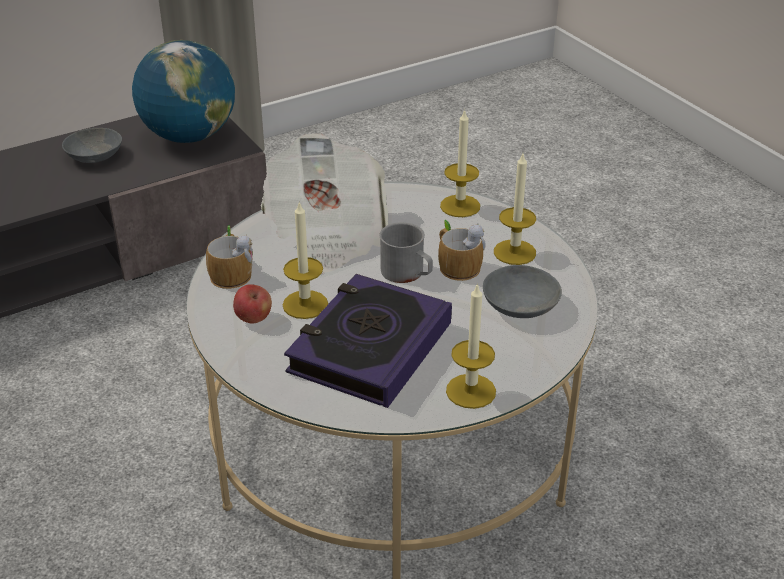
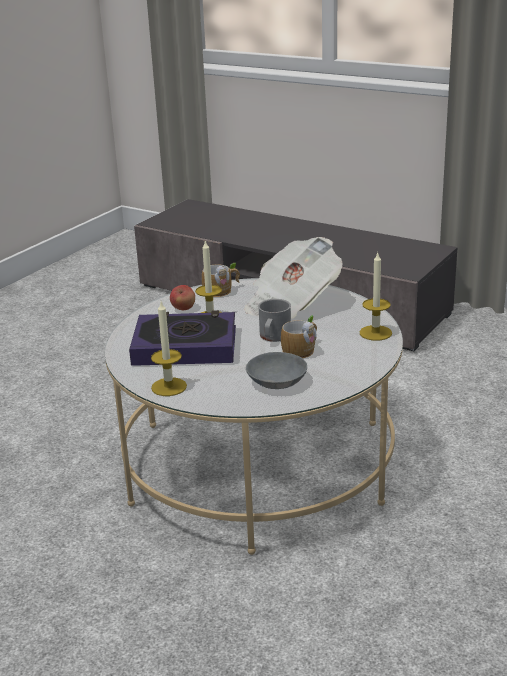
camera: 65 degrees right, 10 degrees down
(96, 155) = (345, 243): grey bowl -> none
(189, 137) = (401, 257): globe -> none
(514, 252) = (339, 364): candle -> none

